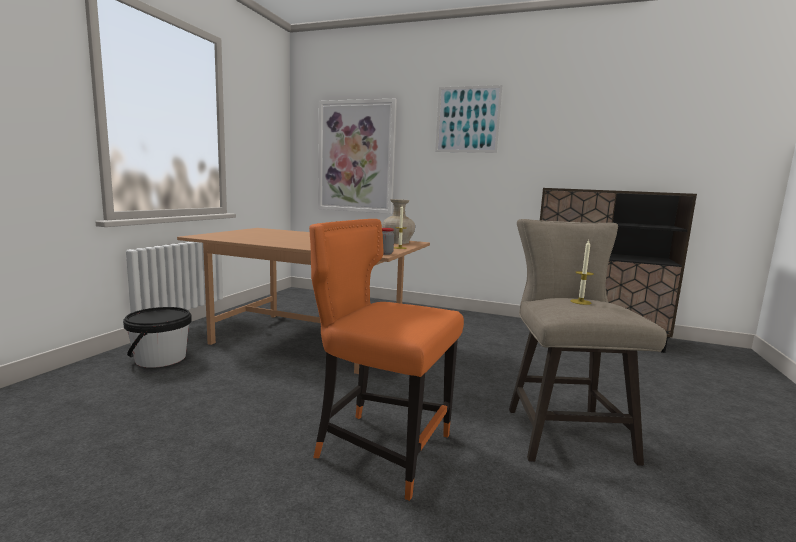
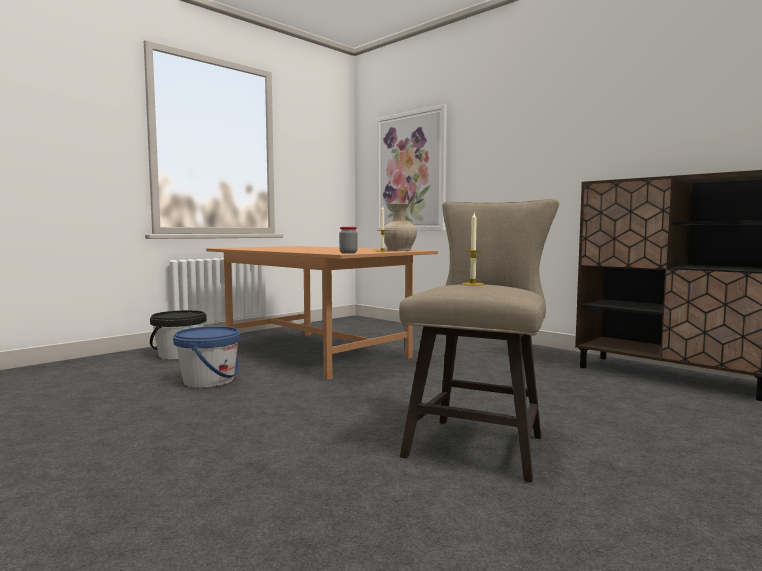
camera: 25 degrees right, 5 degrees down
(239, 393) = (209, 380): none -> blue bucket
(380, 448) = (272, 427): orange chair -> none
(467, 119) = (518, 115): picture -> none

